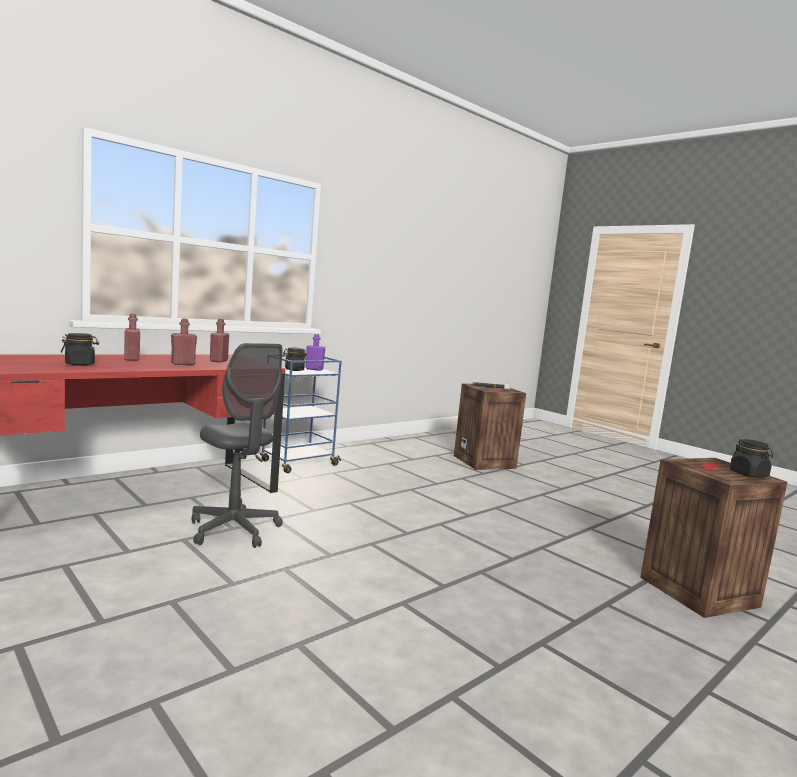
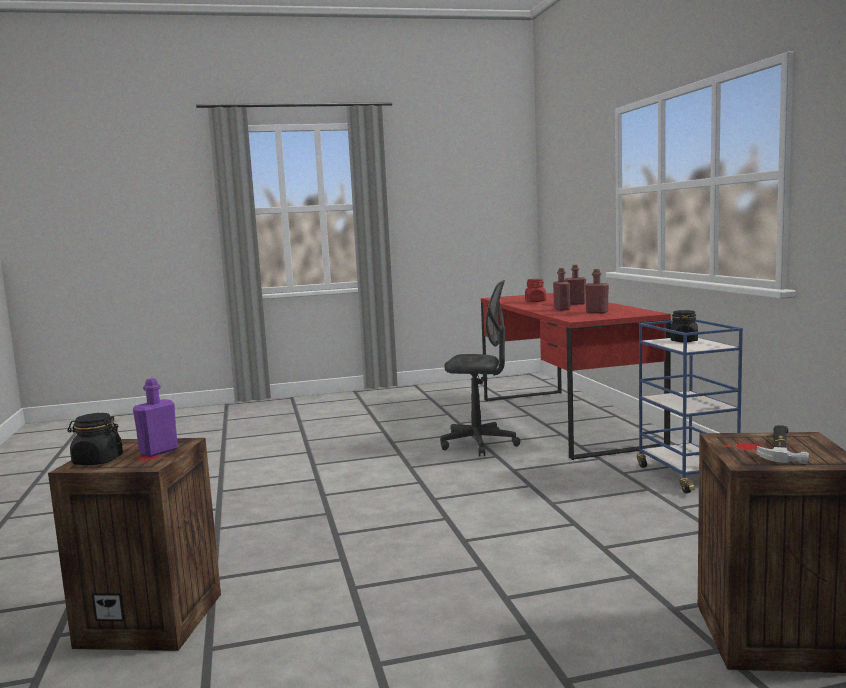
camera: 120 degrees right, 0 degrees up
(80, 364) = (535, 301): black jar -> red jar
(234, 530) = (479, 444): grey office chair -> grey office chair turned 150 degrees counterclockwise
(314, 369) = (704, 346): purple bottle -> purple bottle (158, 451)

